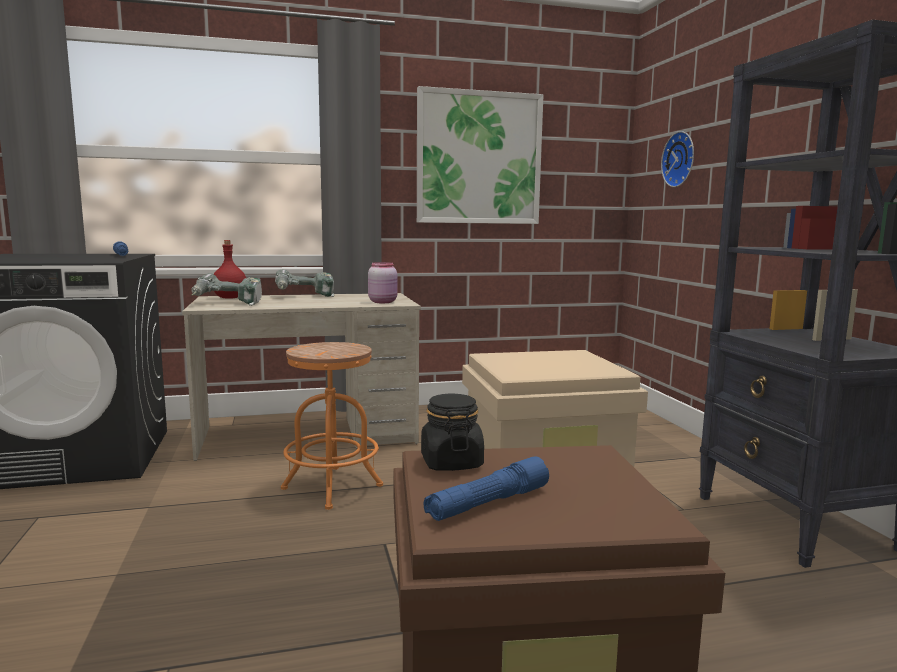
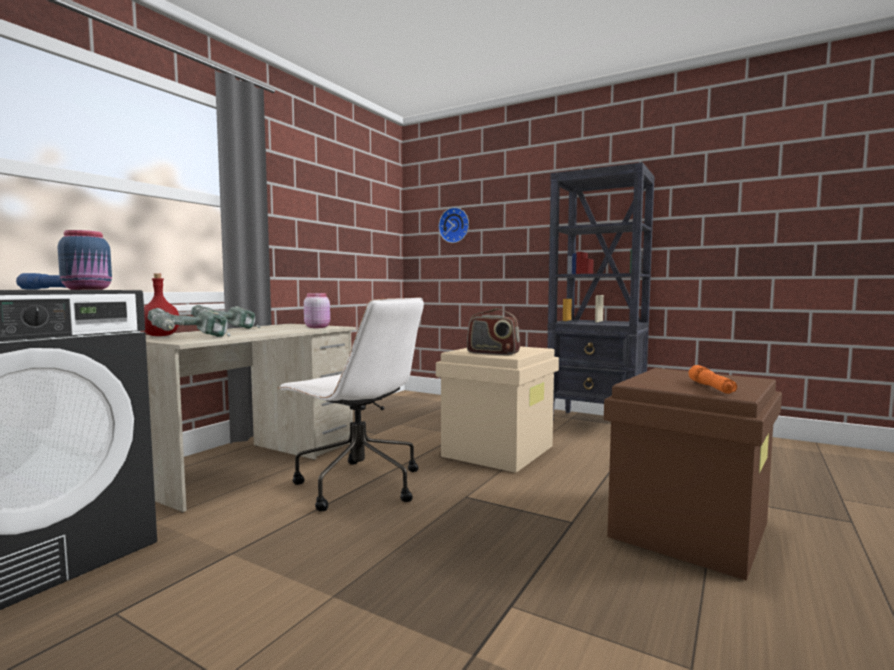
camera: 45 degrees left, 5 degrees down
(93, 260) = (88, 289): none -> blue jar
(332, 487) = (357, 484): orange stool -> white office chair
(451, 462) = (646, 383): black jar -> none
(479, 158) = (324, 213): picture -> none
(488, 504) = (711, 388): blue flashlight -> orange flashlight
(515, 366) = (492, 353): none -> radio

